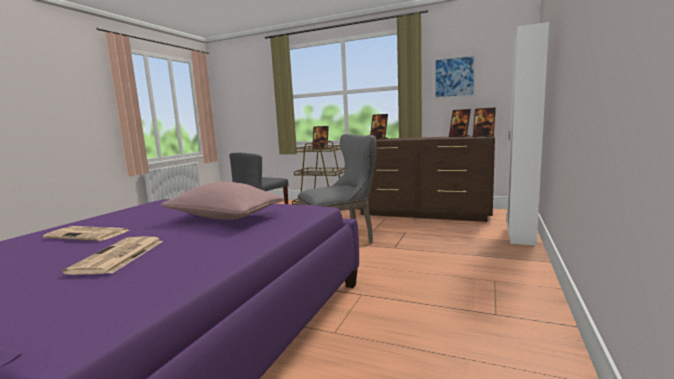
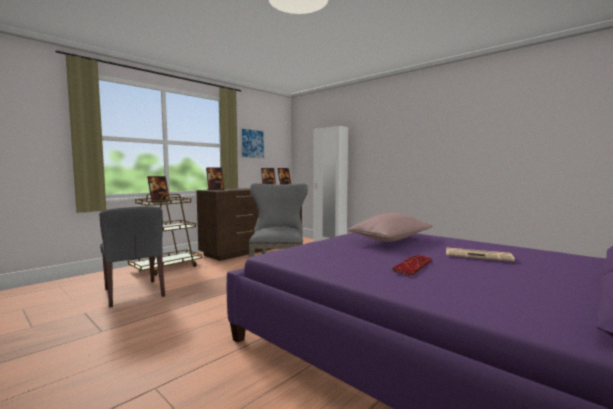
camera: 70 degrees left, 5 degrees down
(89, 234) = (413, 266): newspaper -> keyboard

